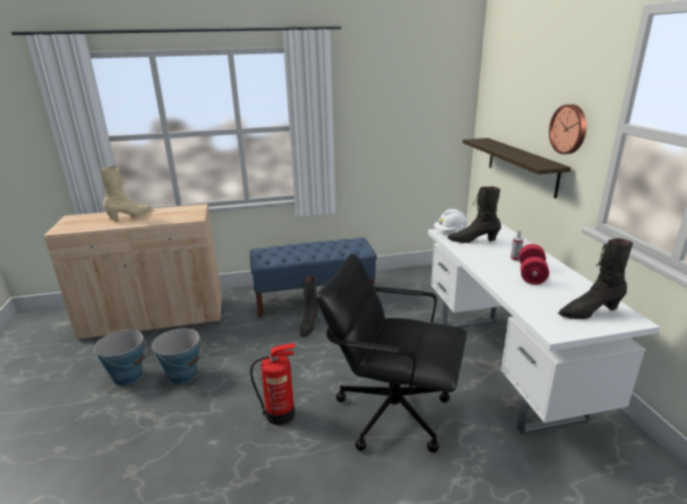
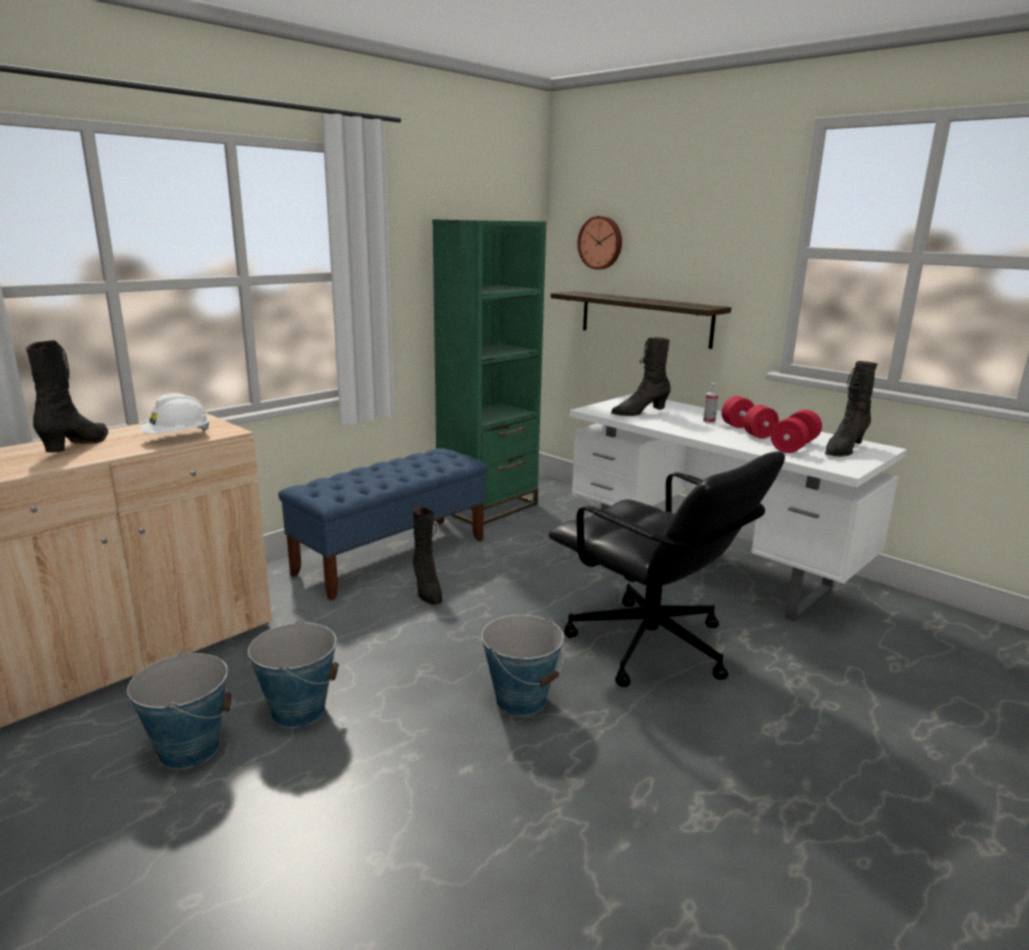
camera: 35 degrees left, 5 degrees down
(130, 216) = (78, 445): beige boot -> black boot
(281, 414) = (521, 700): fire extinguisher -> bucket
(392, 411) = (650, 647): black office chair -> black office chair turned 120 degrees counterclockwise
(402, 279) = (488, 507): none -> green bookcase
(450, 231) = (599, 408): white hard hat -> white hard hat (178, 437)
(547, 298) = (794, 446): none -> red dumbbell
(569, 129) = (723, 262): wall clock -> wall clock (601, 242)

